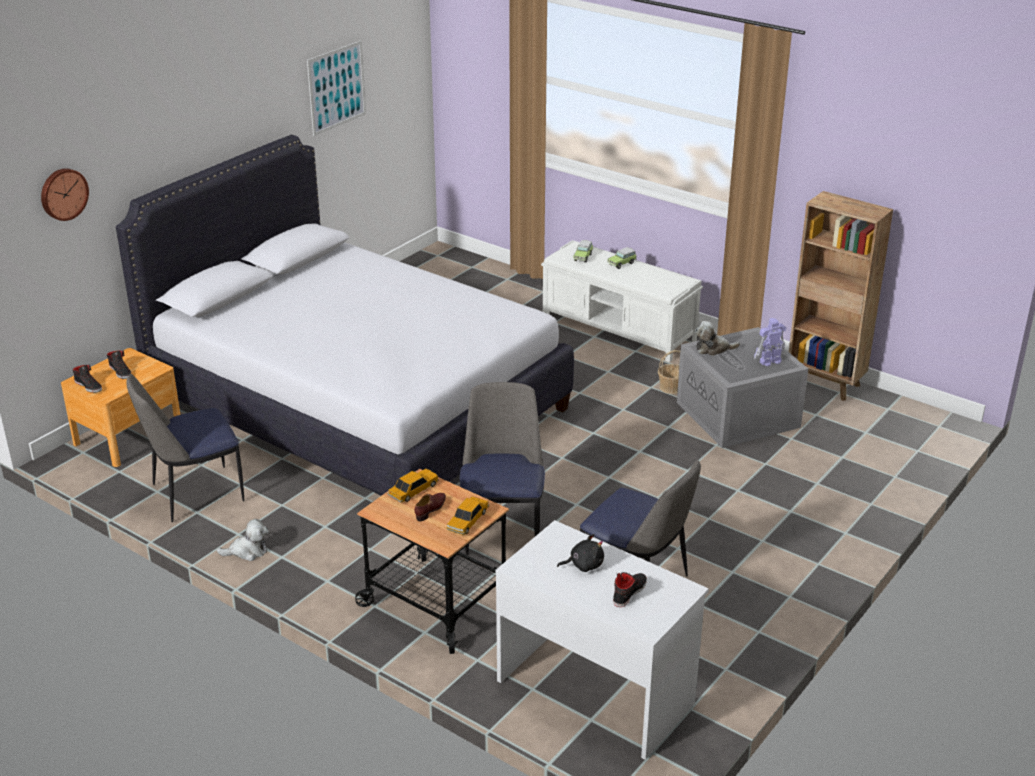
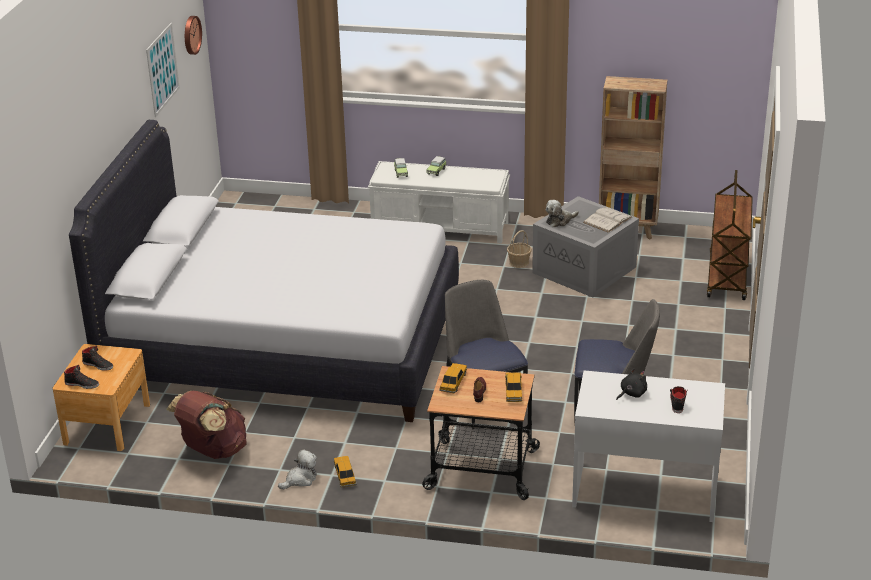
camera: 25 degrees left, 0 degrees up
(63, 193) = (36, 214): wall clock -> wall clock (191, 35)
(195, 494) = (213, 451): chair -> brown backpack
(293, 561) = (345, 475): none -> toy car
(769, 361) = (607, 220): toy robot -> white book
(902, 469) = (727, 277): none -> brown cart

